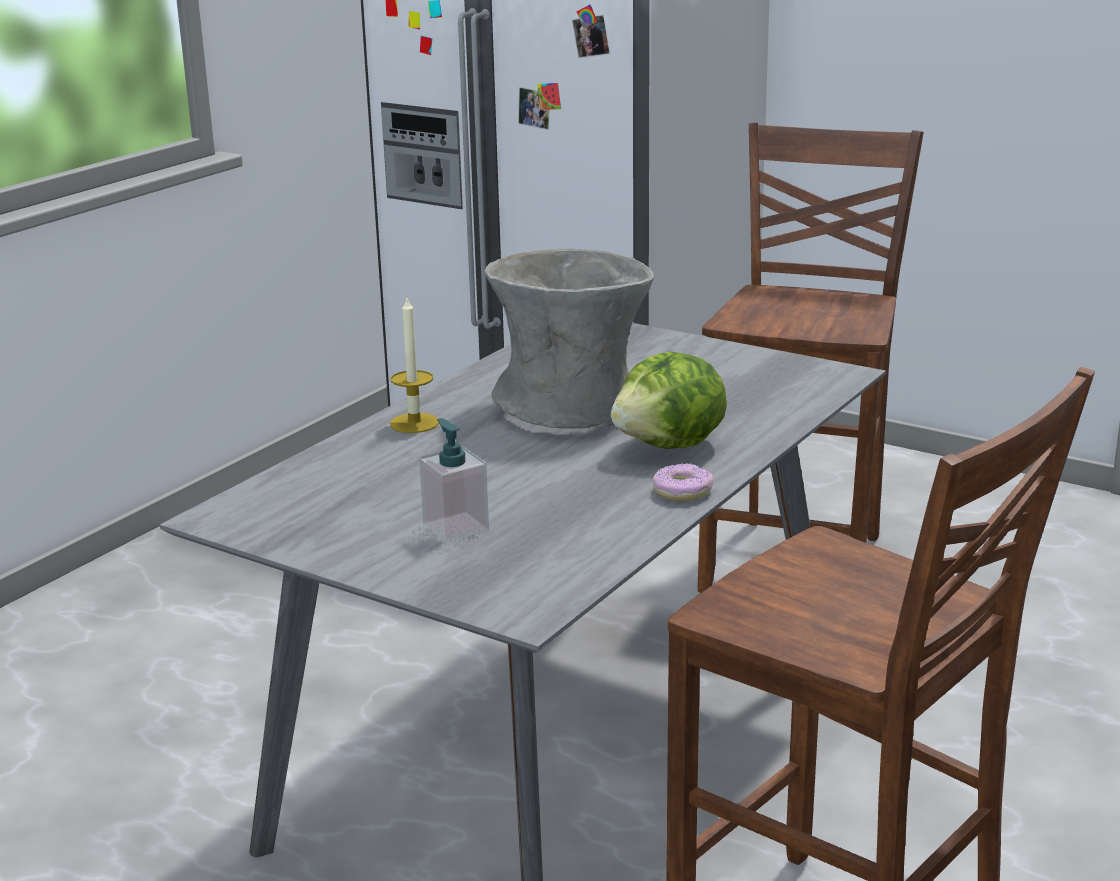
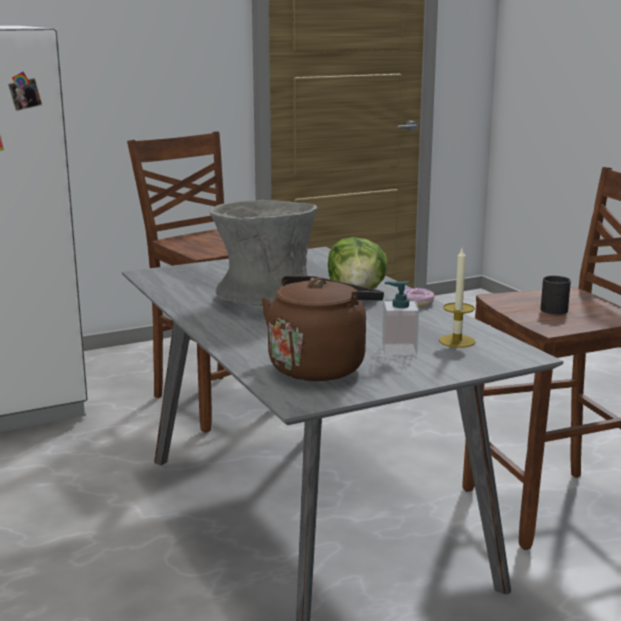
camera: 60 degrees left, 5 degrees down
(342, 499) = (320, 366): none -> brown kettle
(414, 423) = (230, 331): candle -> candle (457, 341)
(831, 597) = (554, 308): none -> black mug

